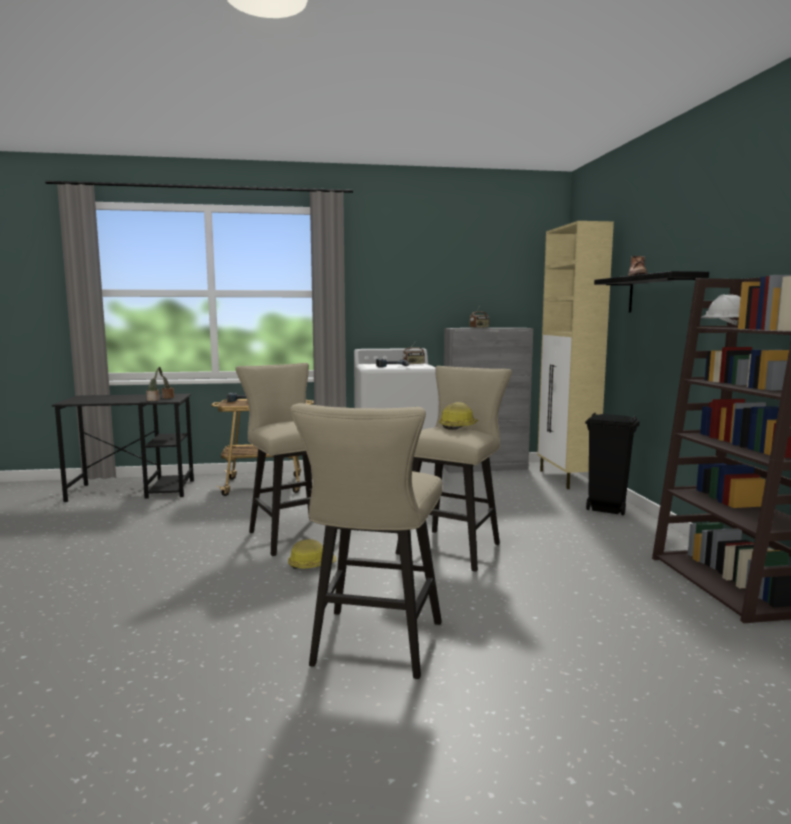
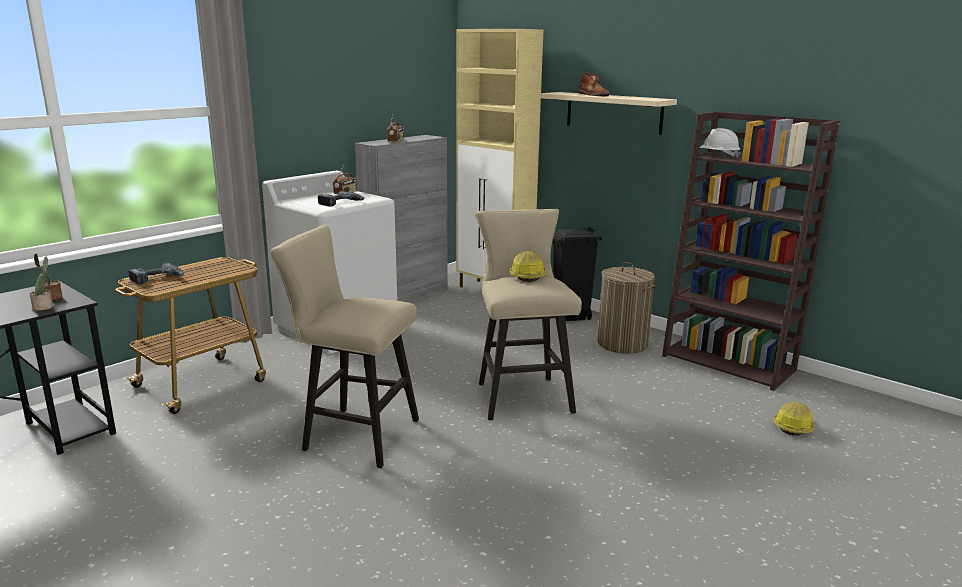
camera: 40 degrees left, 10 degrees up
(311, 564) = (435, 461): hard hat -> hard hat (793, 426)
(373, 648) = (620, 516): beige stool -> none
(624, 539) = (622, 344): none -> laundry basket
(661, 294) = (613, 112): black shelf -> beige shelf

